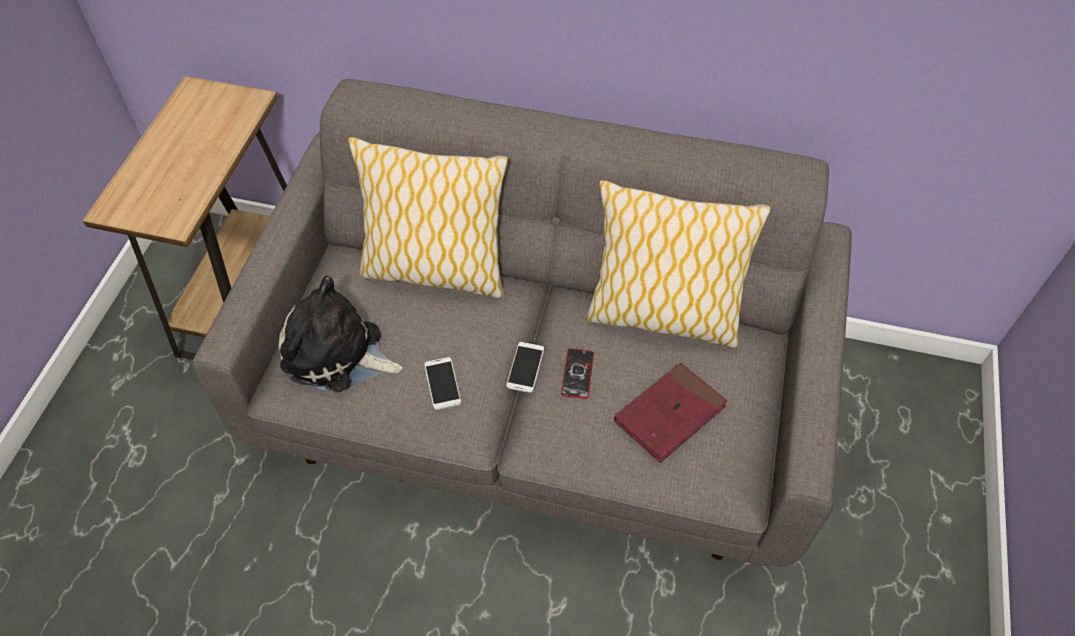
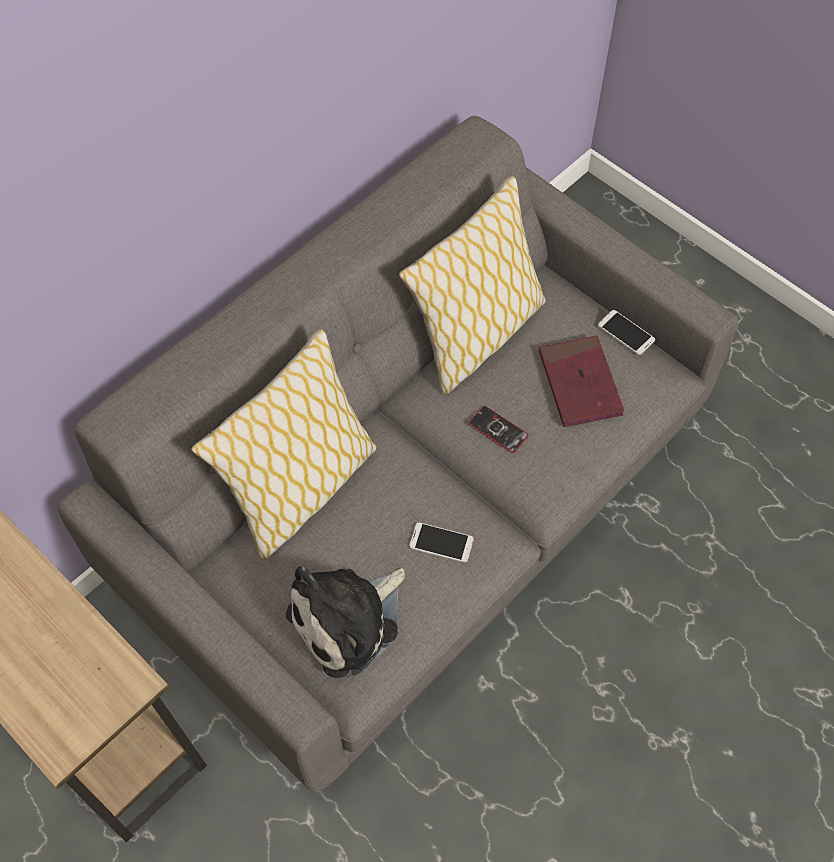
camera: 60 degrees left, 5 degrees up
(525, 367) = (461, 468): phone -> phone (626, 333)

